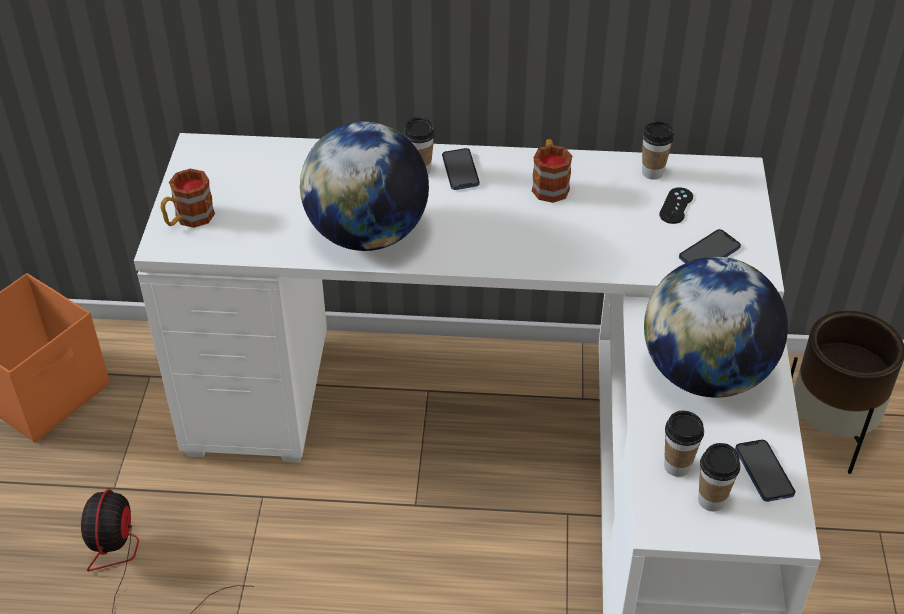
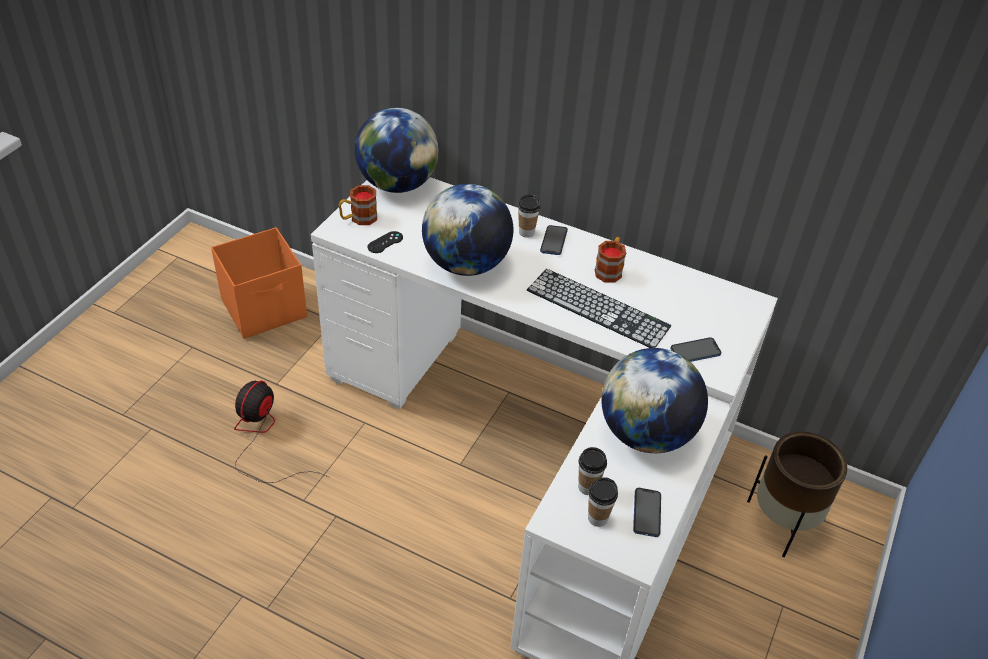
camera: 20 degrees right, 0 degrees up
(214, 158) = (397, 184): none -> globe
(564, 237) = (598, 308): none -> keyboard
(652, 172) = (688, 283): cup -> none
(676, 206) = (691, 312): black game controller -> black game controller (385, 242)

